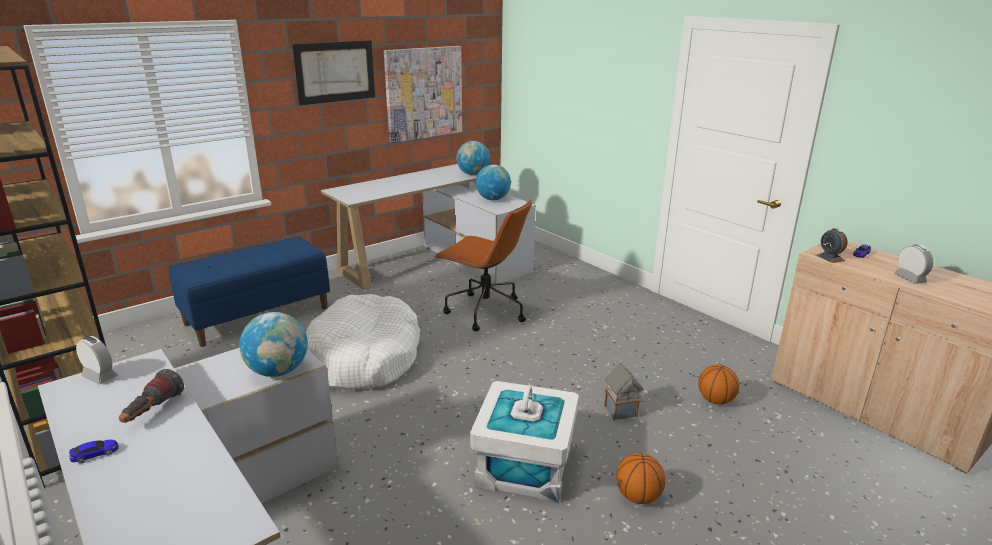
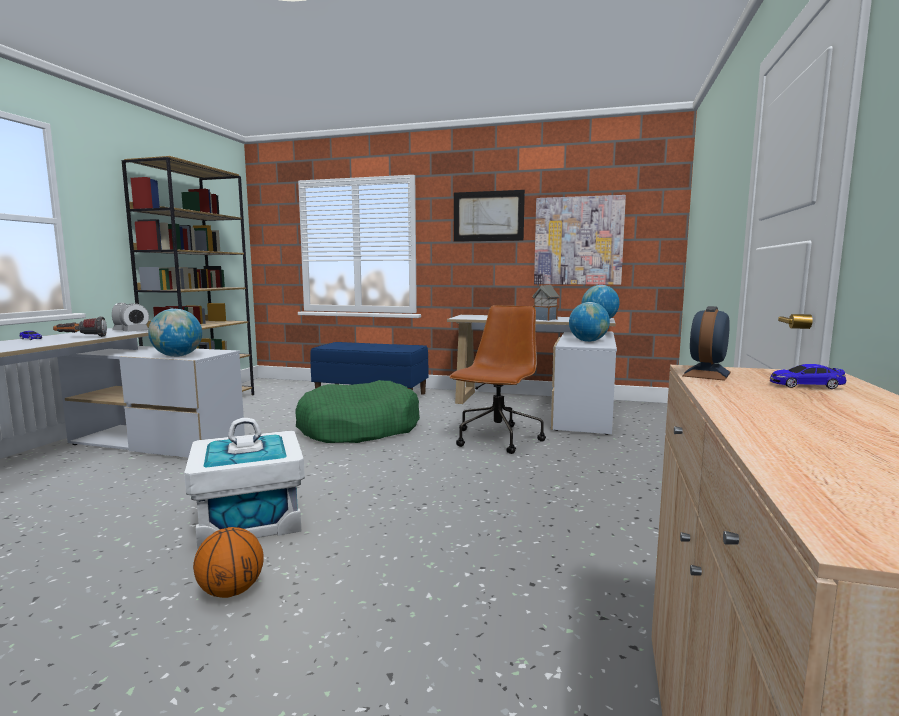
camera: 55 degrees right, 15 degrees down
(365, 357) = (358, 428): white dog bed -> green dog bed
(484, 311) = (497, 439): brown office chair -> brown office chair turned 150 degrees counterclockwise
(621, 411) = (401, 541): toy house -> toy house (545, 319)
(715, 400) = (514, 600): basketball -> none
(909, 279) = (779, 416): alarm clock -> alarm clock (136, 331)

